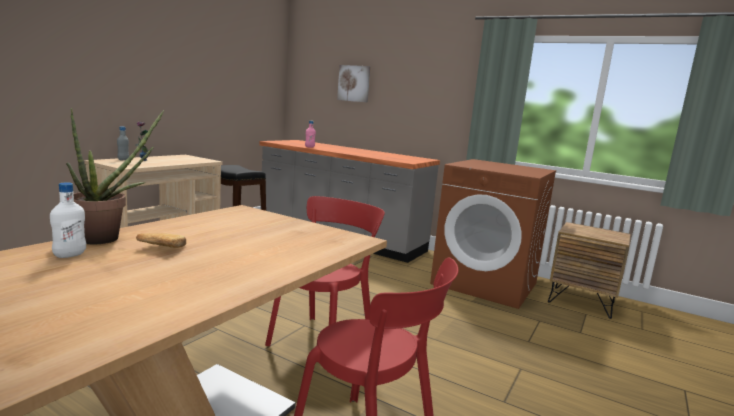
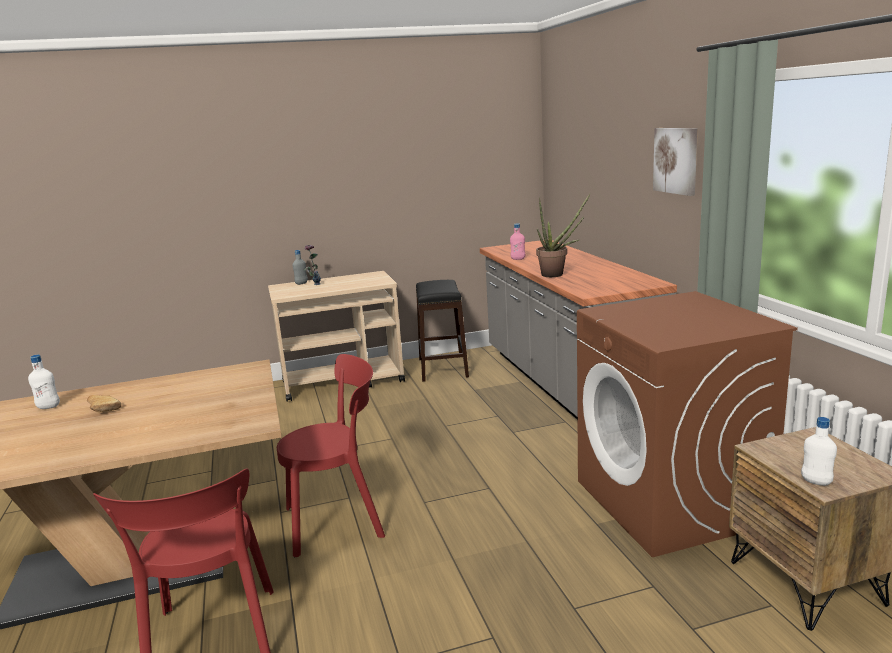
camera: 45 degrees right, 5 degrees up
(108, 238) = (97, 392): potted plant -> potted plant (557, 274)
(354, 83) = (595, 160): picture -> picture (676, 160)
(612, 239) = (816, 482): none -> white bottle

